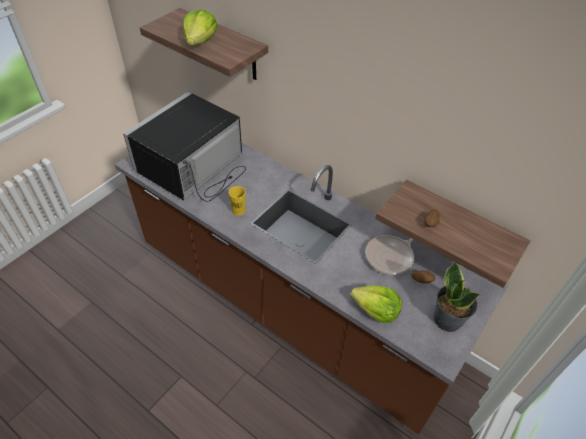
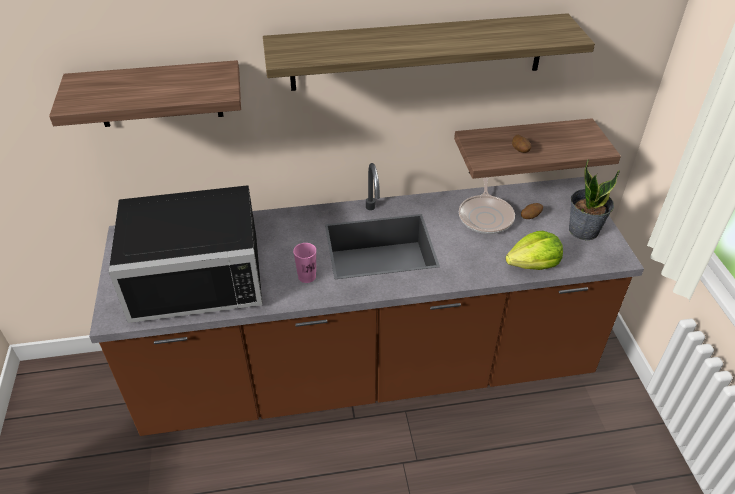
camera: 45 degrees left, 5 degrees down
(194, 167) = (198, 272): black microwave -> black microwave turned 90 degrees counterclockwise
(200, 41) = (157, 92): lettuce -> none
(238, 210) = (307, 276): yellow cup -> pink cup
(387, 101) = (418, 52): none -> shelf

